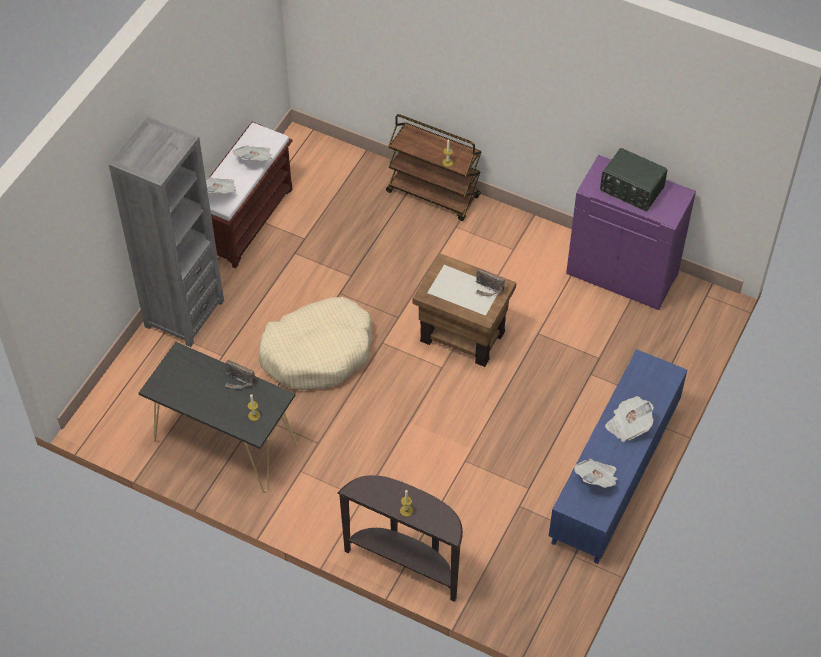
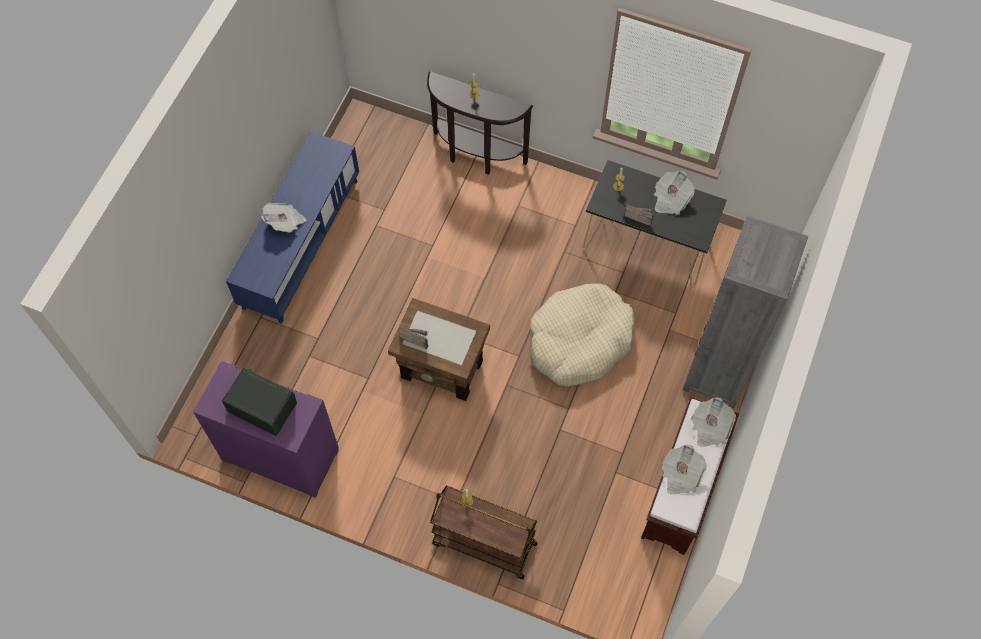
camera: 175 degrees right, 10 degrees up
(596, 479) = (316, 173): newspaper -> newspaper (670, 199)

